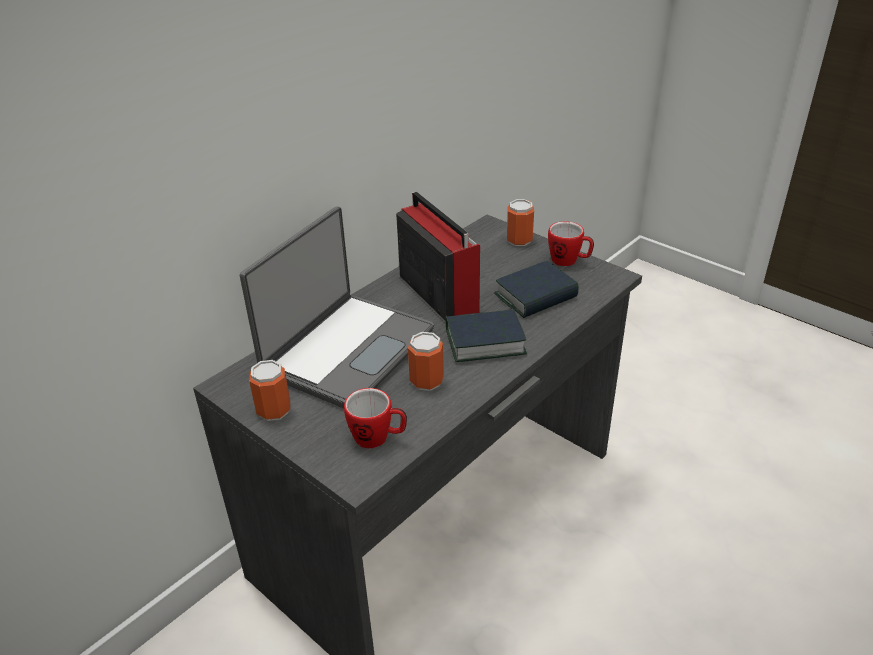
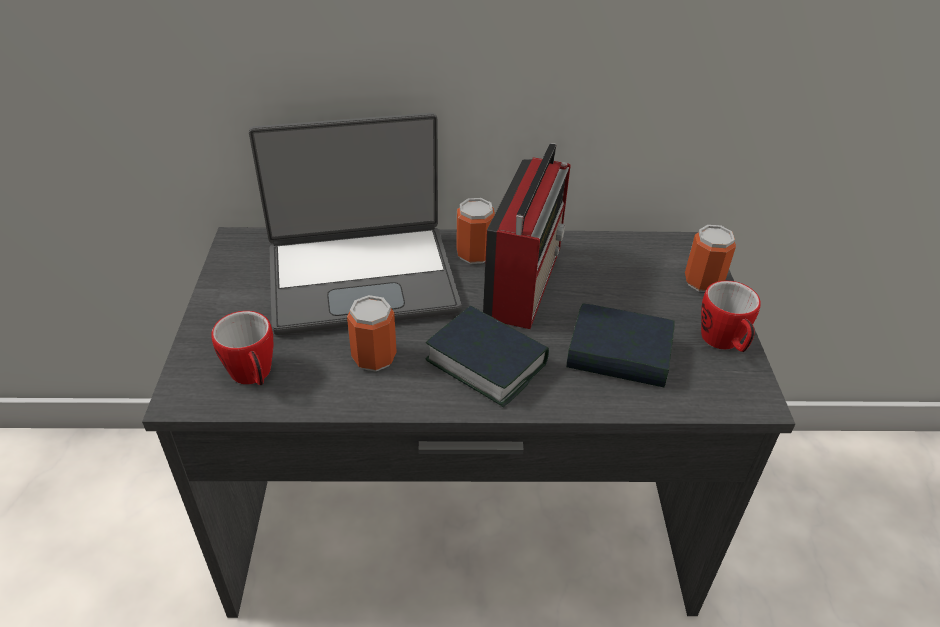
camera: 45 degrees right, 5 degrees up
(274, 410) = (231, 287): can -> can (474, 254)

